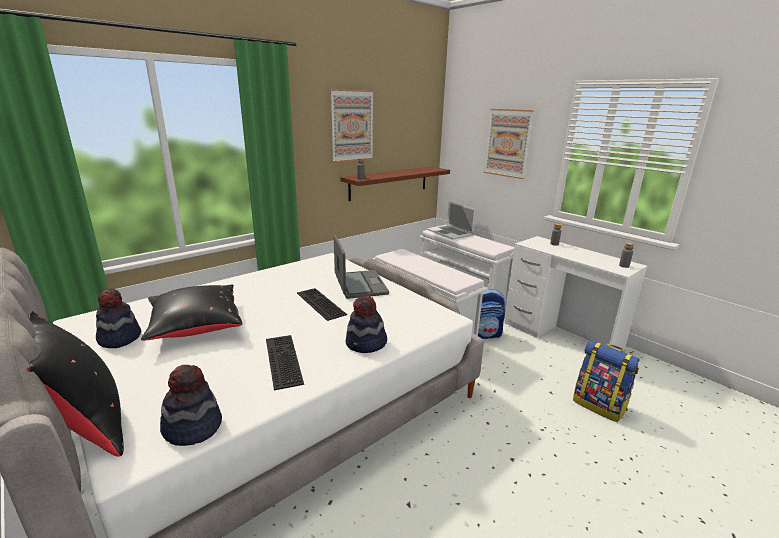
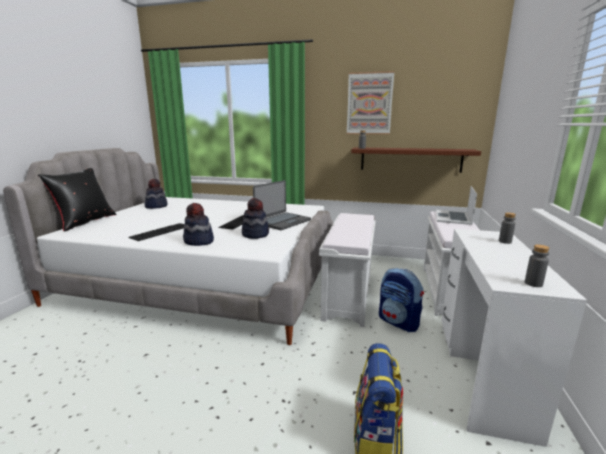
camera: 55 degrees right, 5 degrees down
(193, 427) = (88, 234): hat -> hat (255, 234)
(195, 326) = (180, 211): black pillow -> none
(507, 143) = (528, 114): picture -> none

